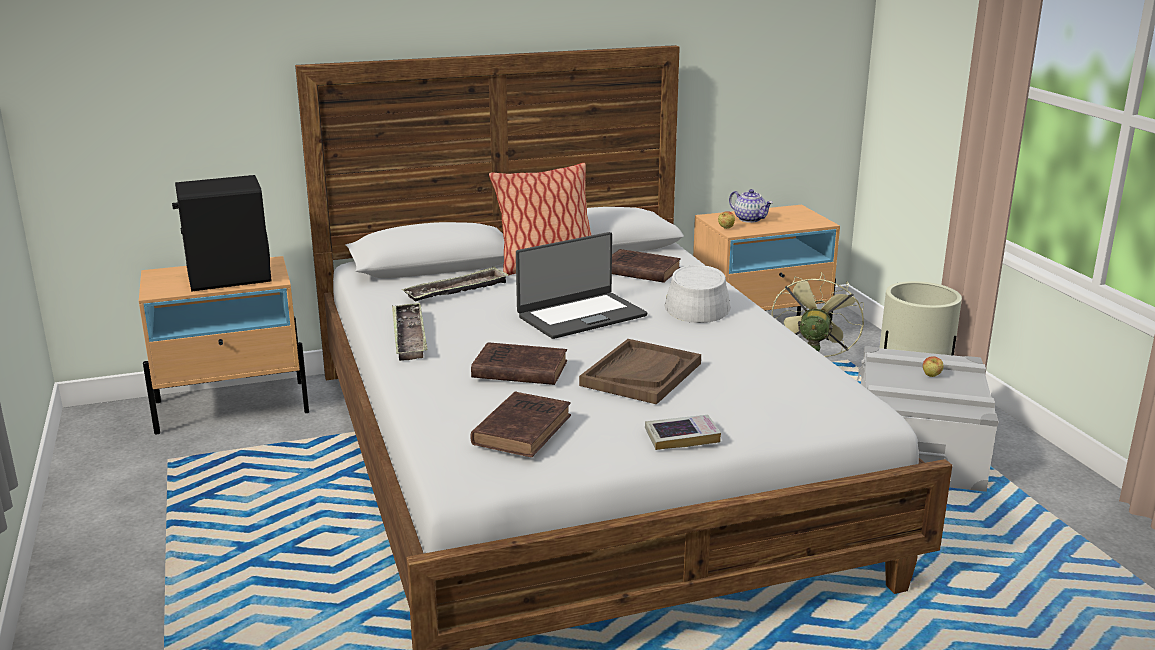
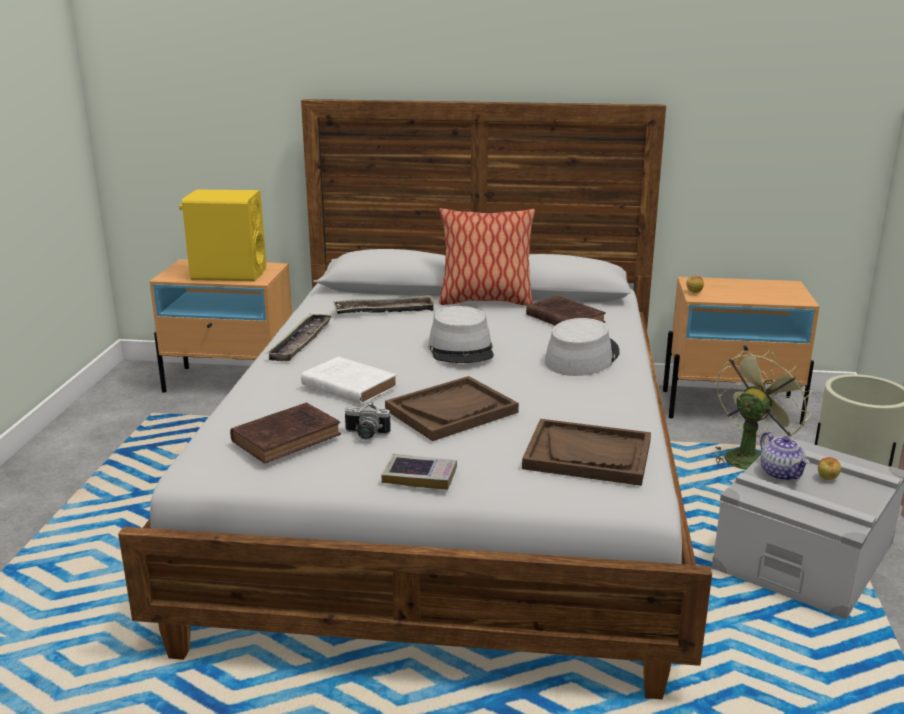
camera: 25 degrees right, 0 degrees up
(228, 278) = (228, 274): black speaker -> yellow speaker
(517, 369) = (347, 385): brown book -> white book
(581, 316) = (461, 349): laptop -> grey hat
(591, 411) = (365, 435): none -> camera
(750, 219) = (728, 287): teapot -> teapot (781, 473)
(799, 388) = (588, 455): none -> brown tray

